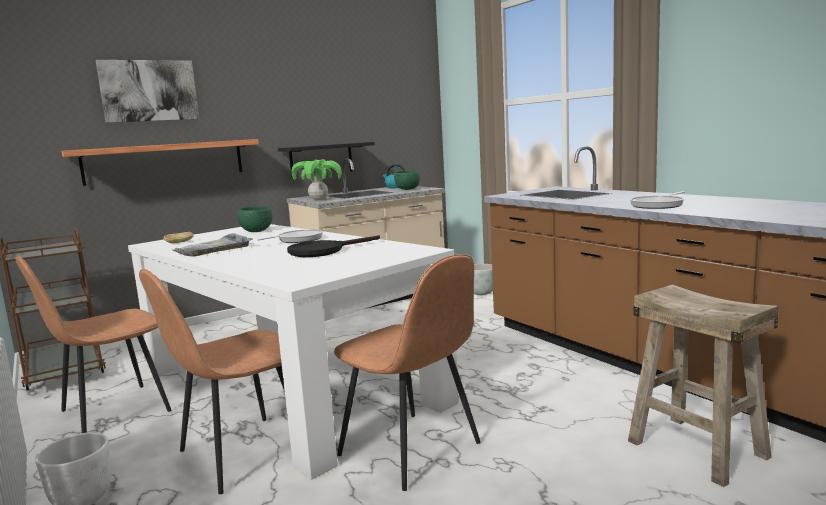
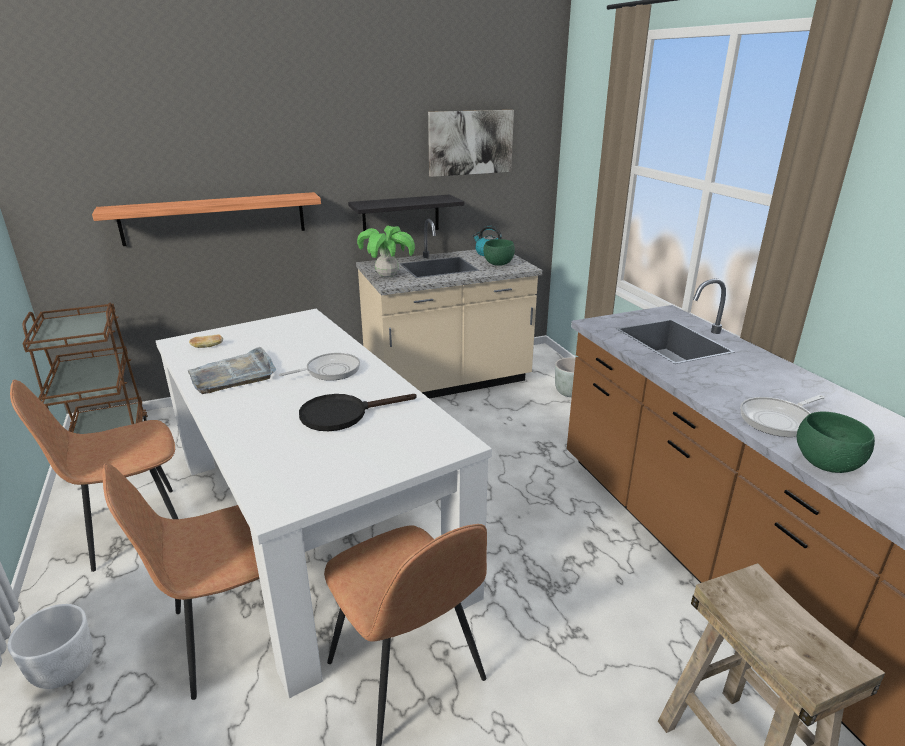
camera: 10 degrees right, 15 degrees up
(149, 91) = (193, 134): picture -> picture (470, 142)
(256, 231) = (297, 333): green bowl -> green bowl (826, 465)

